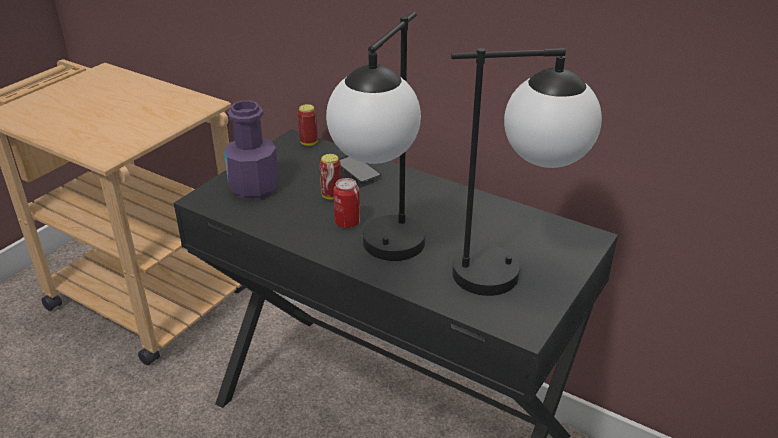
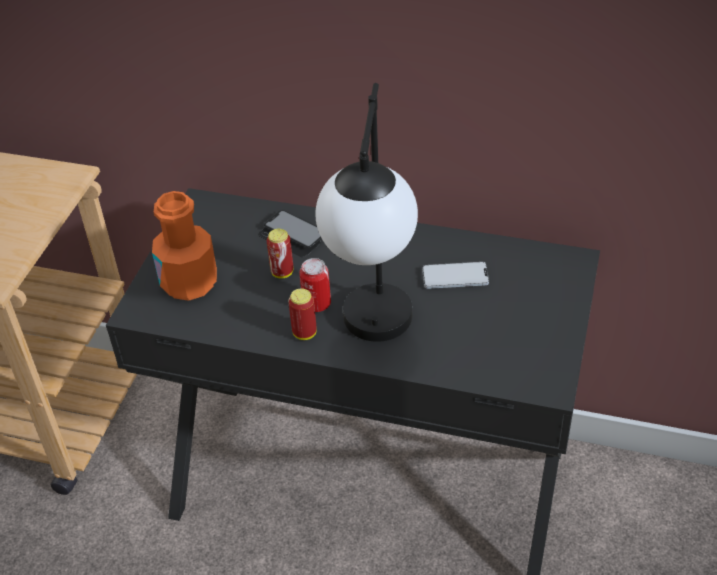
camera: 15 degrees left, 10 degrees up
(254, 188) = (189, 282): purple bottle -> orange bottle
(308, 143) = (220, 204): can -> can (304, 333)
(476, 227) = (455, 276): none -> phone
(512, 272) = (513, 323): table lamp -> none

